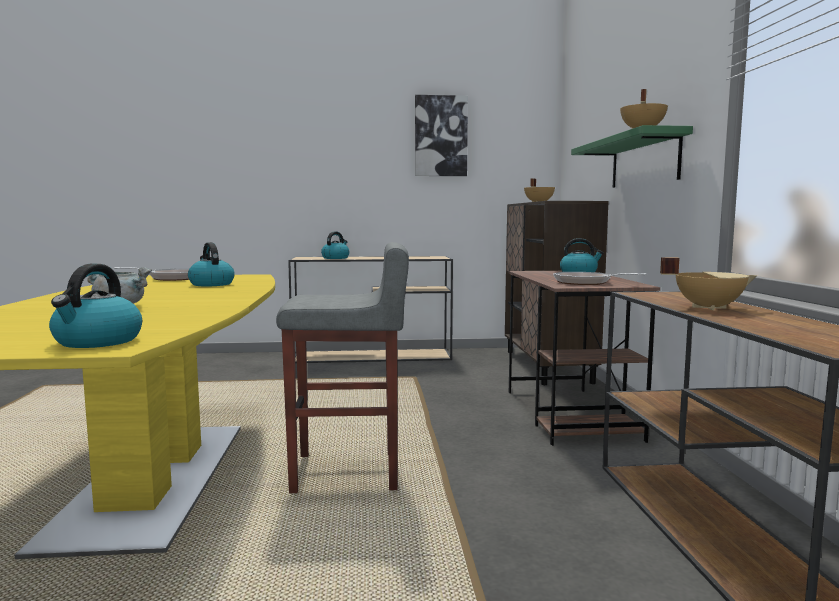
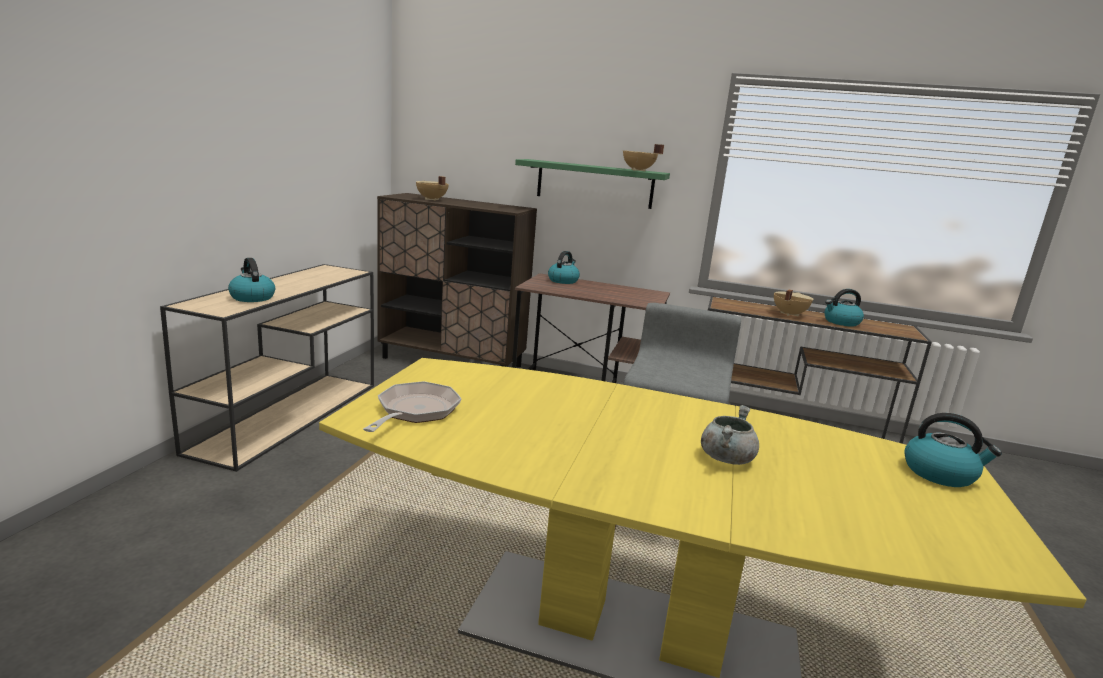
camera: 70 degrees left, 10 degrees up
(211, 284) = (528, 398): kettle -> kettle (841, 322)
(440, 136) = (308, 106): picture -> none
(587, 283) = (635, 296): frying pan -> none

